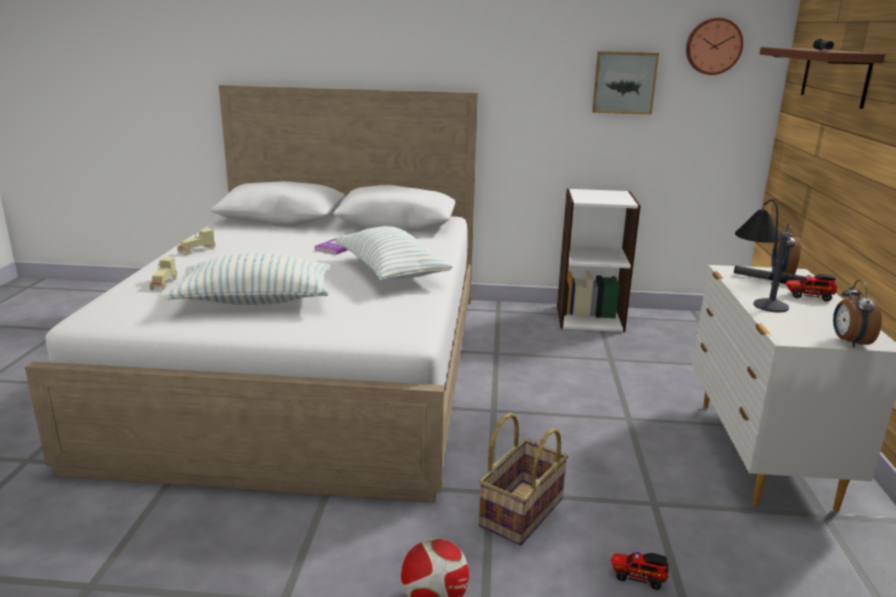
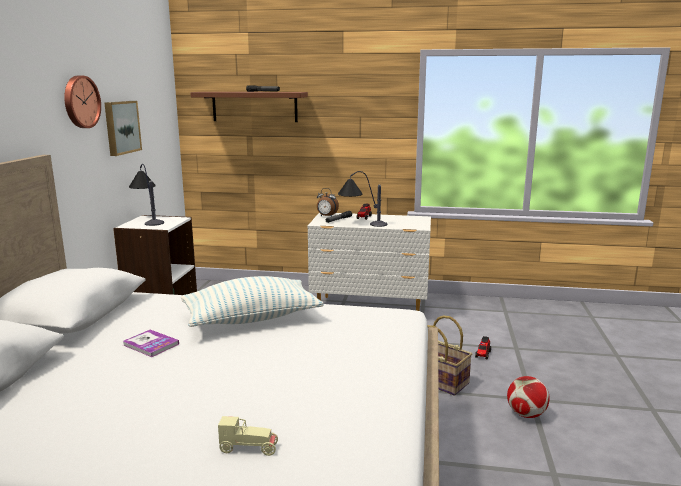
camera: 85 degrees left, 5 degrees down
(197, 251) = (95, 444): beige toy car -> none
(255, 301) = (323, 378): pillow -> none
(611, 194) = (148, 219): none -> table lamp
(713, 46) = (152, 93): wall clock -> wall clock (80, 102)
(849, 342) = (423, 221): alarm clock -> none

